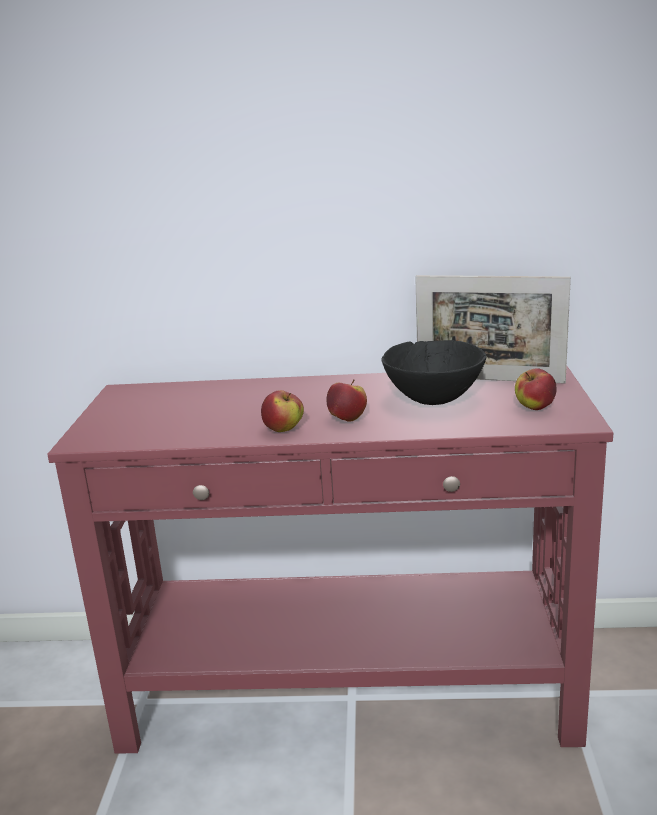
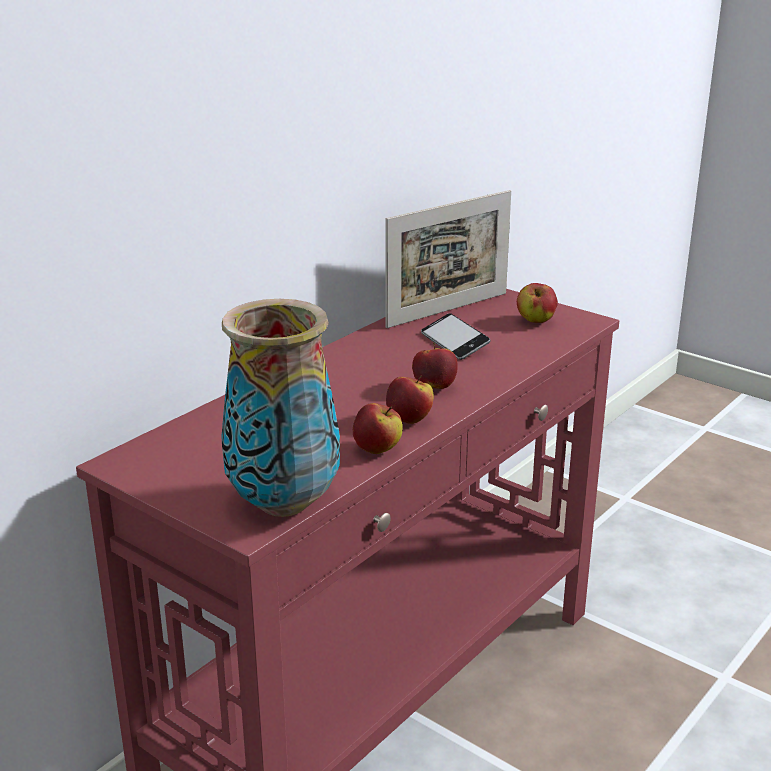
camera: 55 degrees left, 5 degrees up
(118, 440) = (285, 504): none -> vase
(225, 436) = (378, 449): none -> apple
(435, 400) = (454, 343): black bowl -> phone

